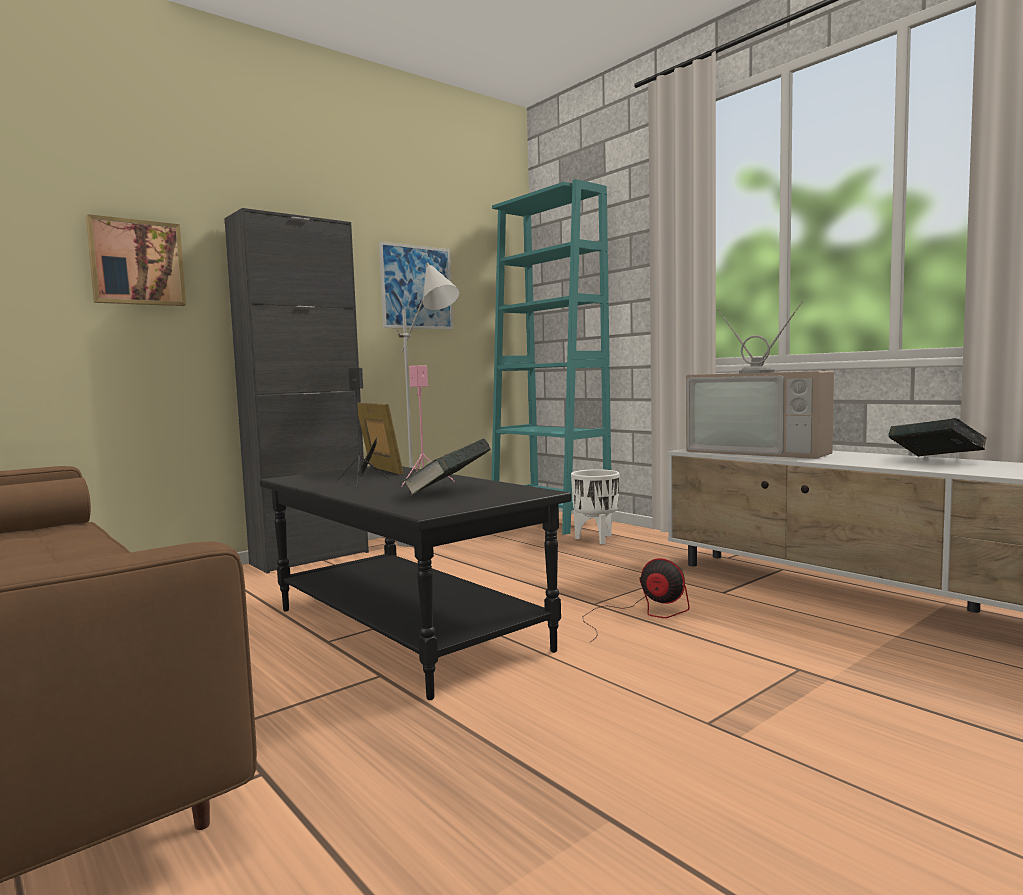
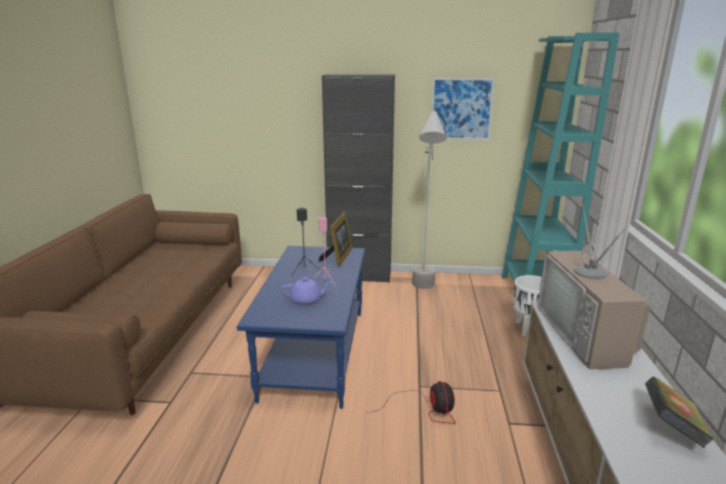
camera: 45 degrees right, 15 degrees up
(136, 263) = (280, 104): picture -> none
(403, 629) = (314, 352): black coffee table -> blue coffee table
(448, 491) = (307, 300): book -> purple teapot

